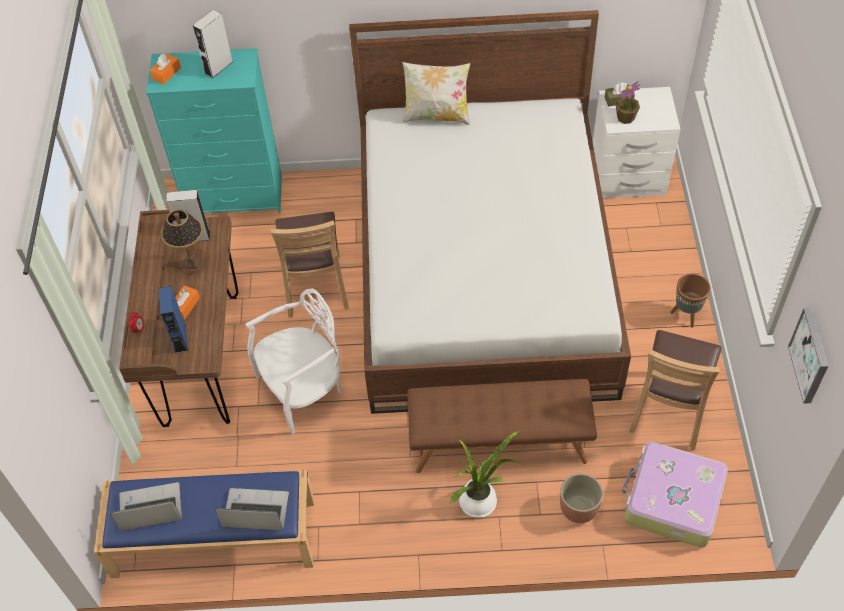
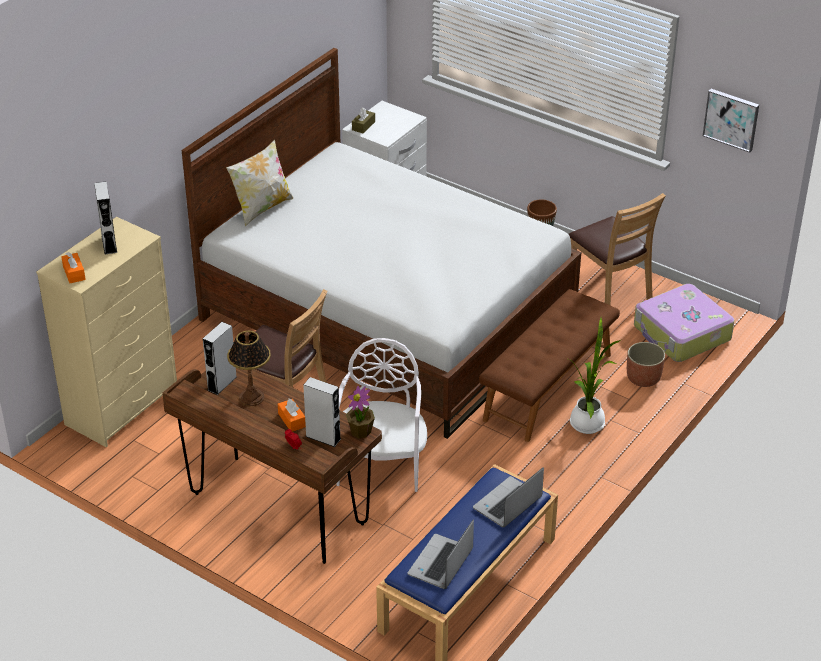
camera: 55 degrees left, 15 degrees down
(180, 339) = (323, 437): blue speaker -> grey speaker
(235, 196) = (122, 406): turquoise dresser -> beige dresser
(625, 118) = (384, 132): potted plant -> potted plant (360, 431)

